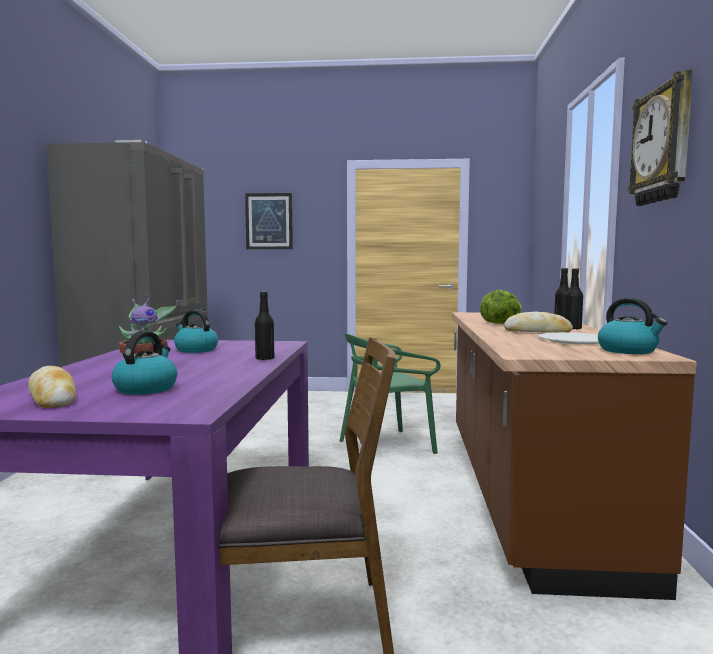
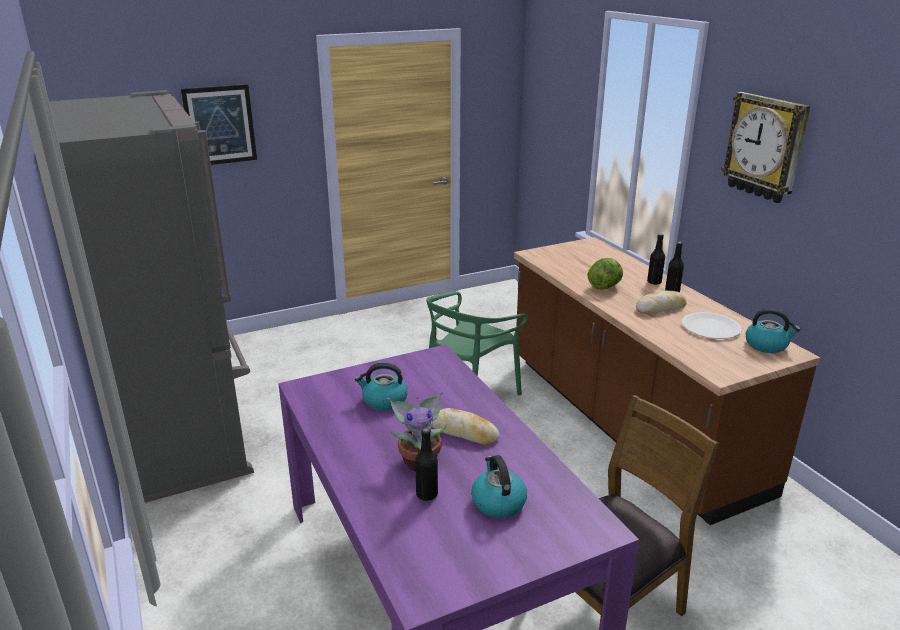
camera: 30 degrees left, 20 degrees up
(52, 397) = (459, 547): bread -> bread (464, 432)
(265, 359) = (483, 404): black bottle -> black bottle (427, 494)

